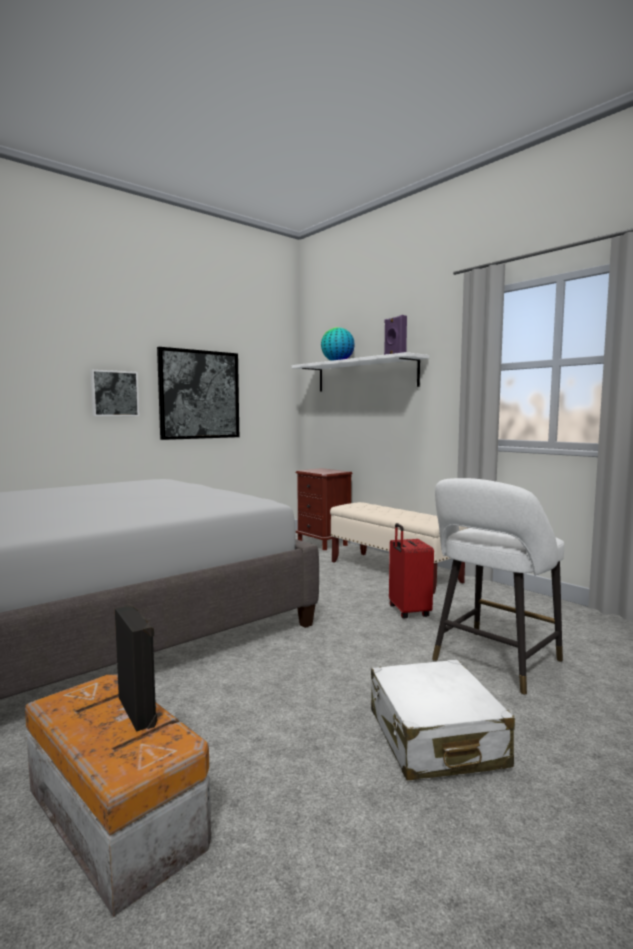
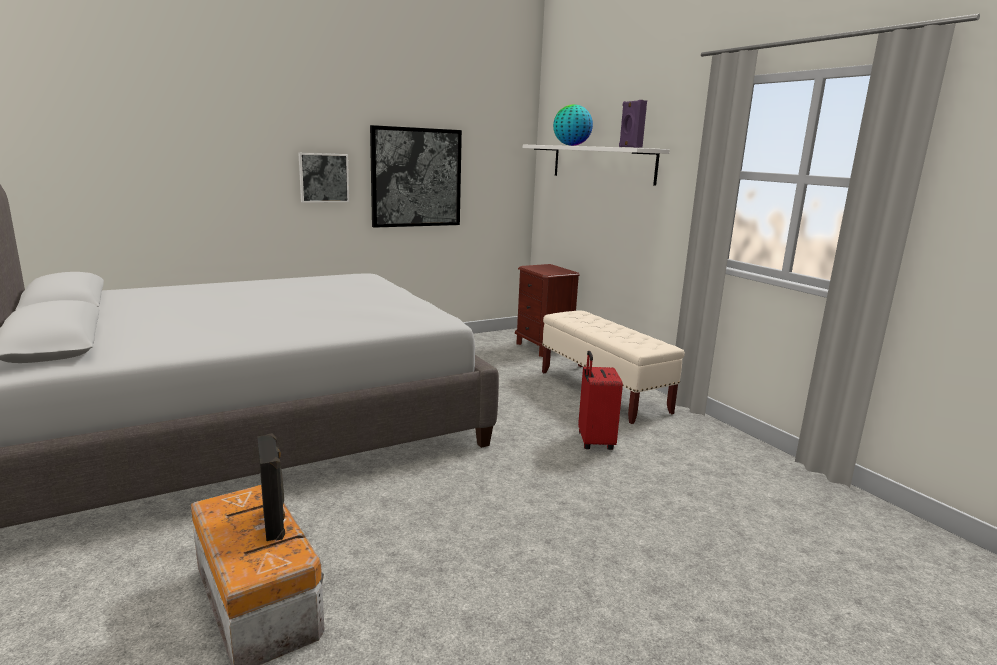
camera: 10 degrees right, 10 degrees up
(435, 738) = (552, 578): white suitcase -> none
(493, 663) = (652, 511): white stool -> none

